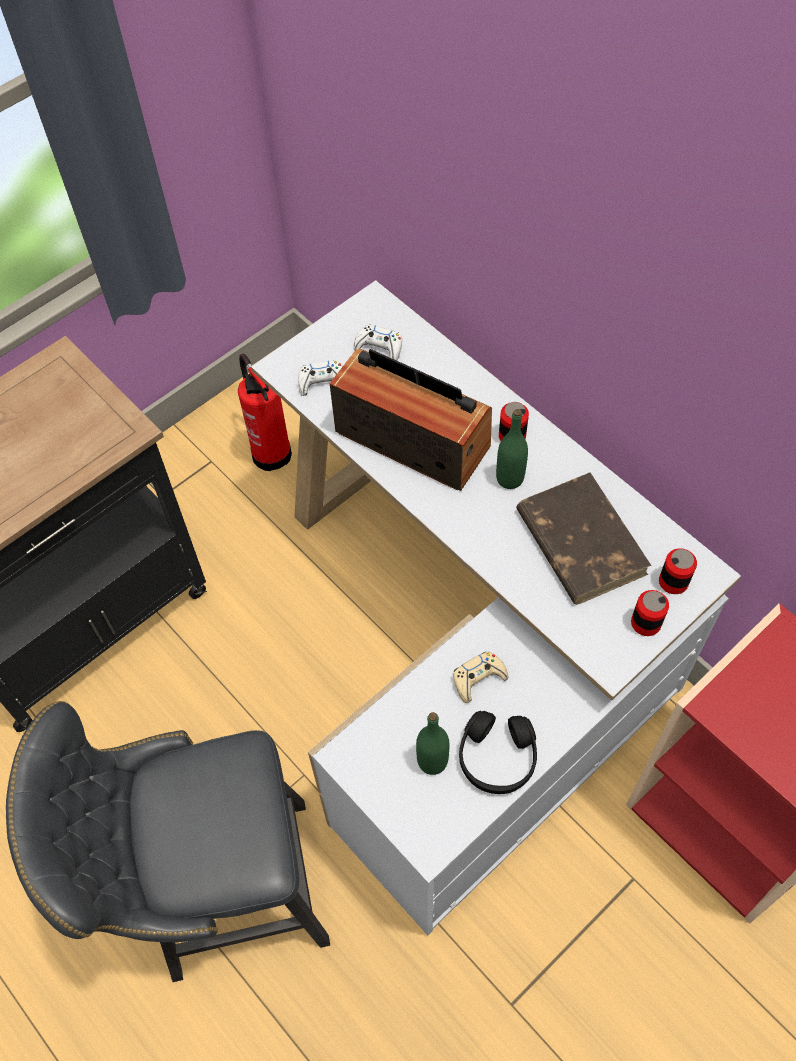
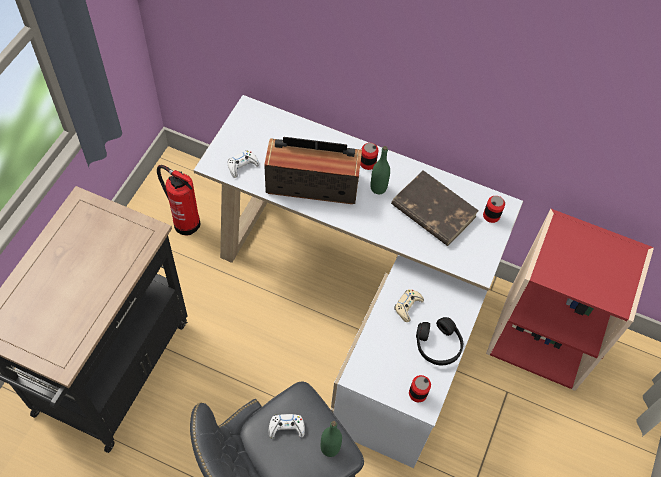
camera: 30 degrees left, 0 degrees up
(379, 347) = (266, 134): white game controller -> white game controller (286, 427)
(432, 761) = (405, 360): green bottle -> green bottle (330, 448)
(646, 623) = (487, 243): can -> can (417, 393)

